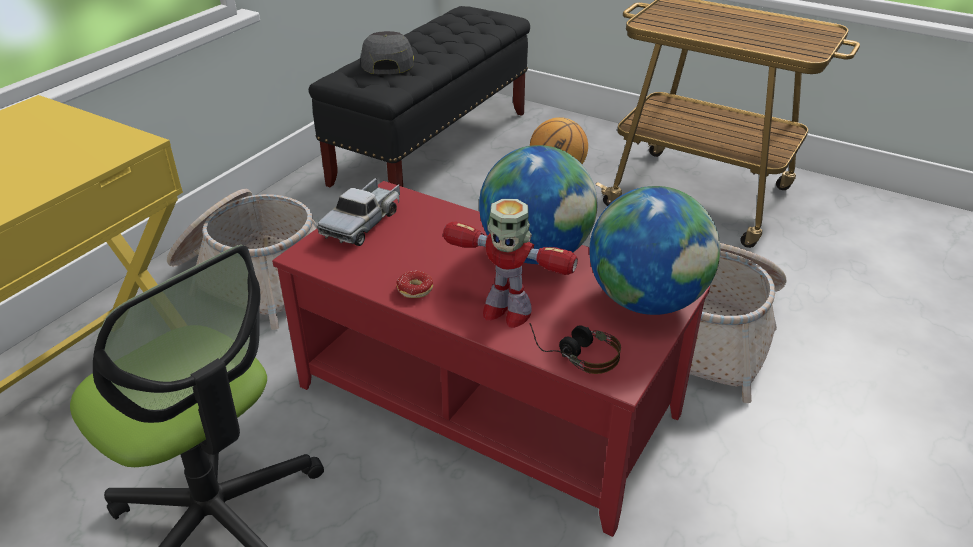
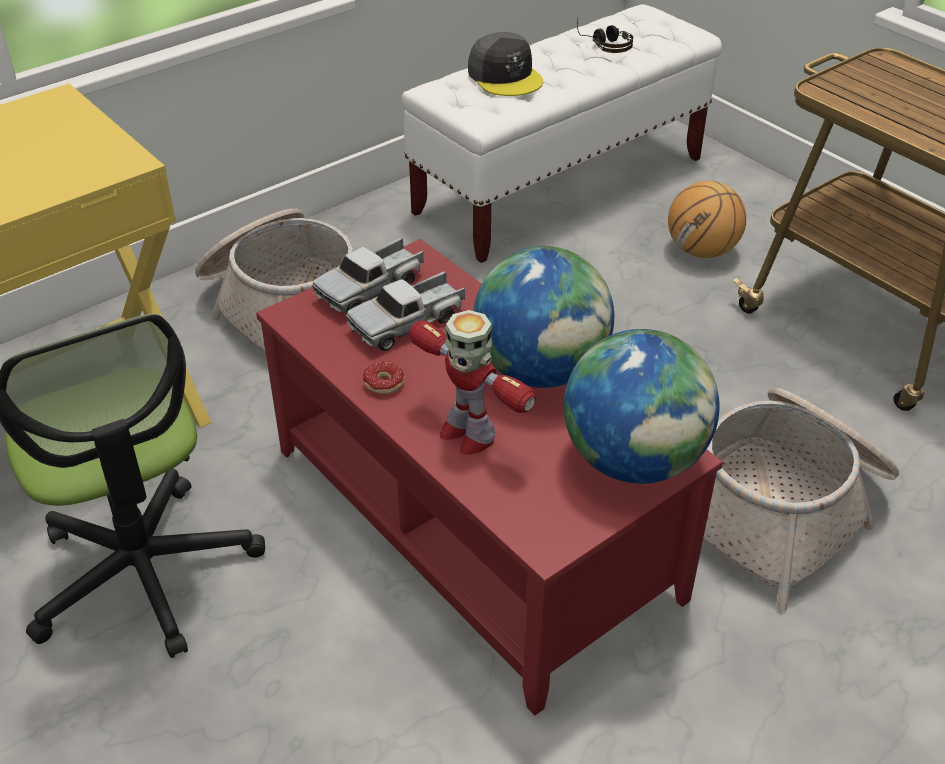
camera: 20 degrees right, 5 degrees up
(387, 62) = (505, 76): grey cap -> grey cap turned 135 degrees clockwise
(409, 241) = (408, 322): none -> toy truck
(432, 148) = (560, 186): black bench -> white bench
(574, 353) = (514, 501): headphones -> headphones (603, 43)

